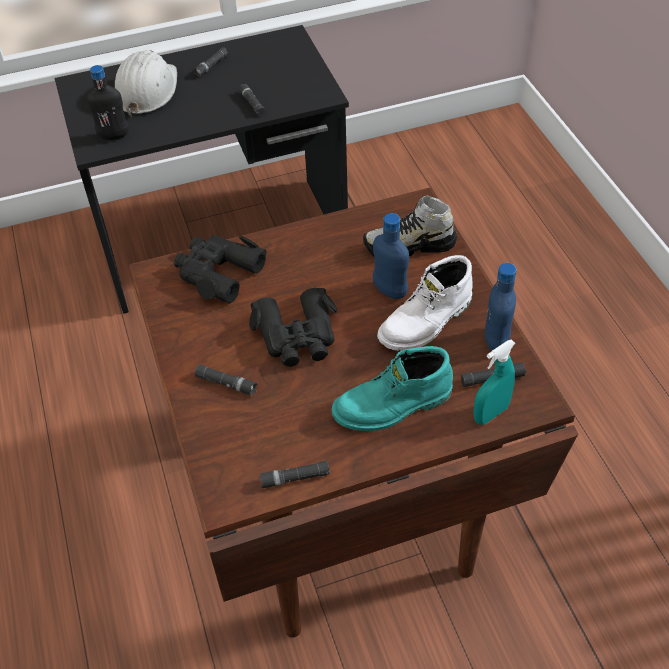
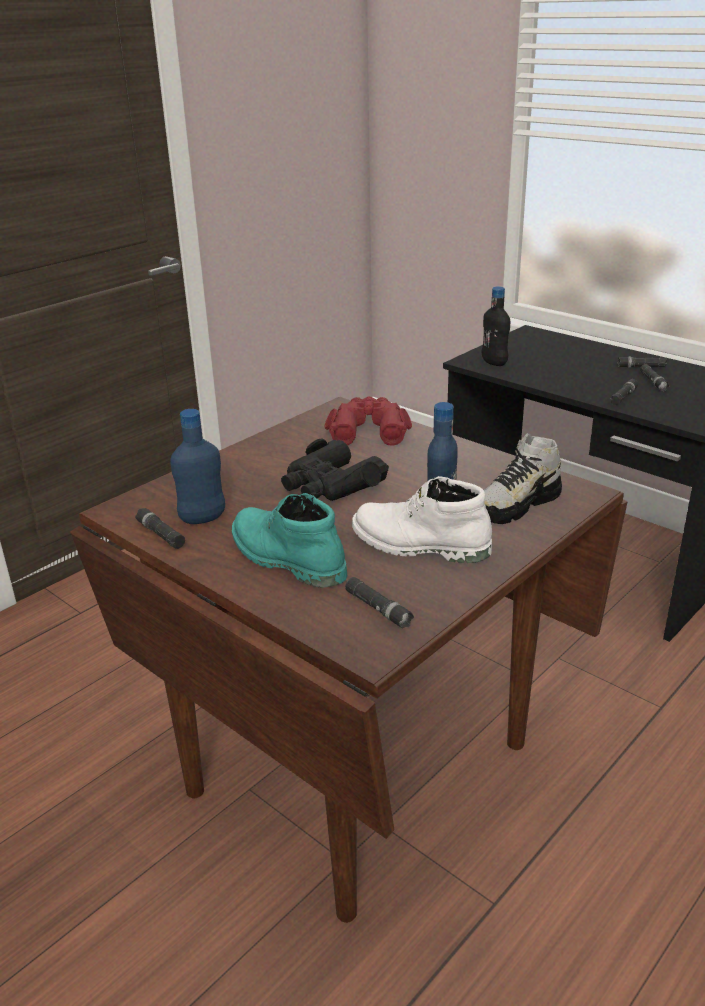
camera: 60 degrees right, 20 degrees down
(146, 90) = (565, 355): white hard hat -> none
(218, 273) = (368, 429): black binoculars -> red binoculars
(226, 384) = (244, 472): black flashlight -> black flashlight (653, 382)
(409, 246) = (516, 505): shoe -> shoe turned 90 degrees counterclockwise
(490, 413) = (326, 621): turquoise spray bottle -> none
(496, 340) = (438, 595): blue bottle -> blue bottle (203, 519)

